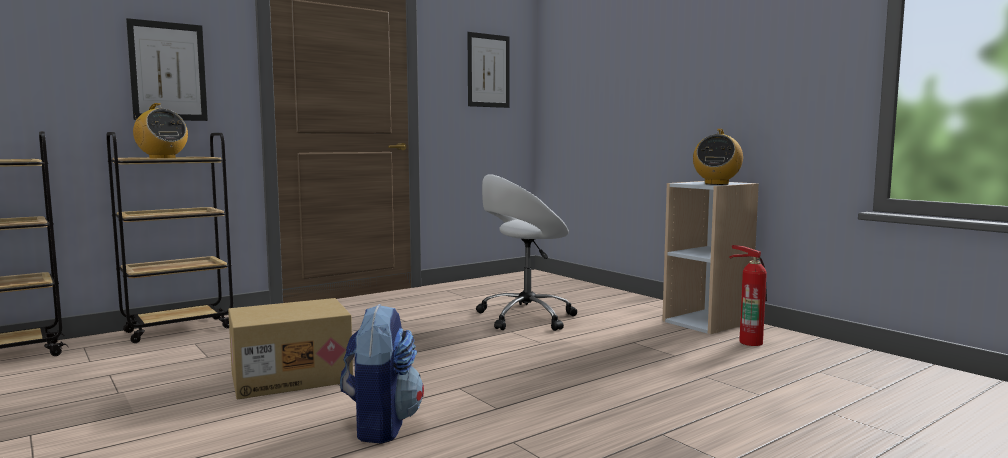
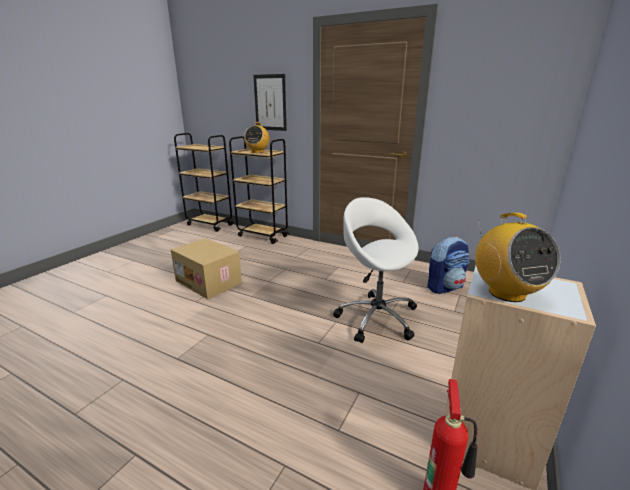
camera: 65 degrees right, 15 degrees up
(381, 425) = (146, 327): backpack -> backpack (445, 287)
(488, 70) = (511, 85): picture -> none
(716, 184) = (506, 293): radio -> radio turned 105 degrees counterclockwise

